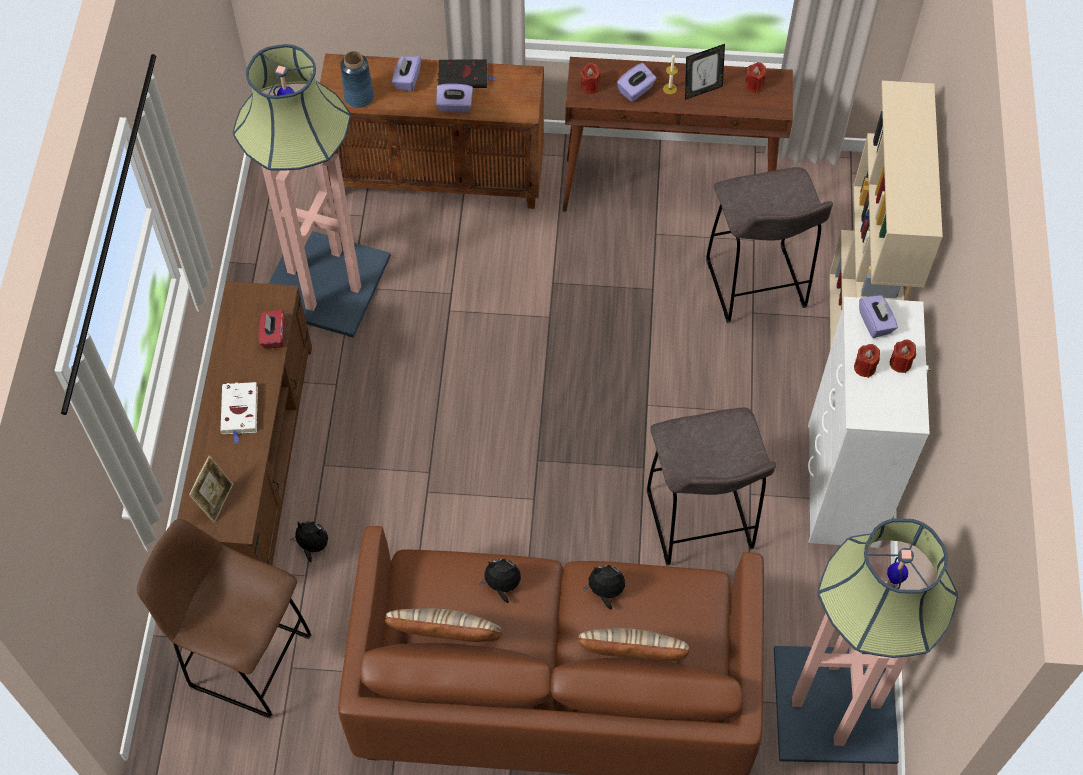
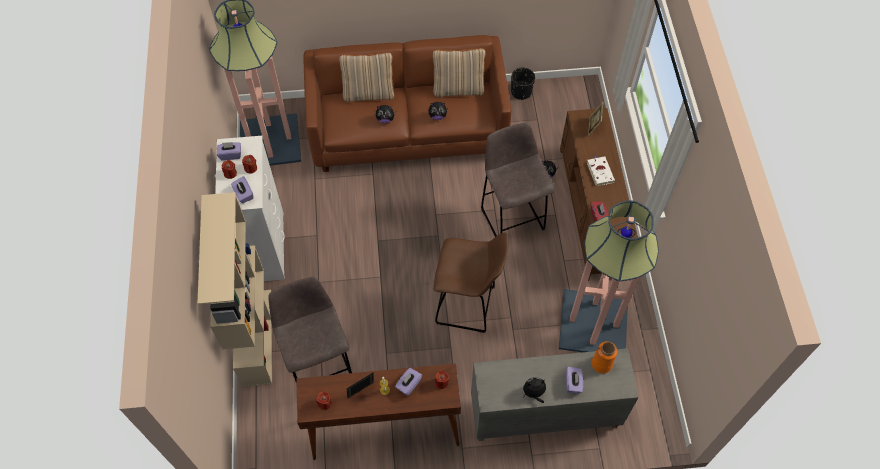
camera: 170 degrees right, 0 degrees up
(247, 659) = (559, 119): brown stool -> brown stool (467, 306)
(302, 739) = (521, 92): none -> black planter
(358, 96) = (602, 364): blue vase -> orange vase
(439, 177) = (543, 414): brown cabinet -> grey cabinet
(455, 106) = (534, 367): purple tissue box -> purple tissue box (231, 155)
(464, 77) = (533, 393): black book -> plush toy
(700, 524) = (343, 215): grey stool -> grey stool (511, 217)

